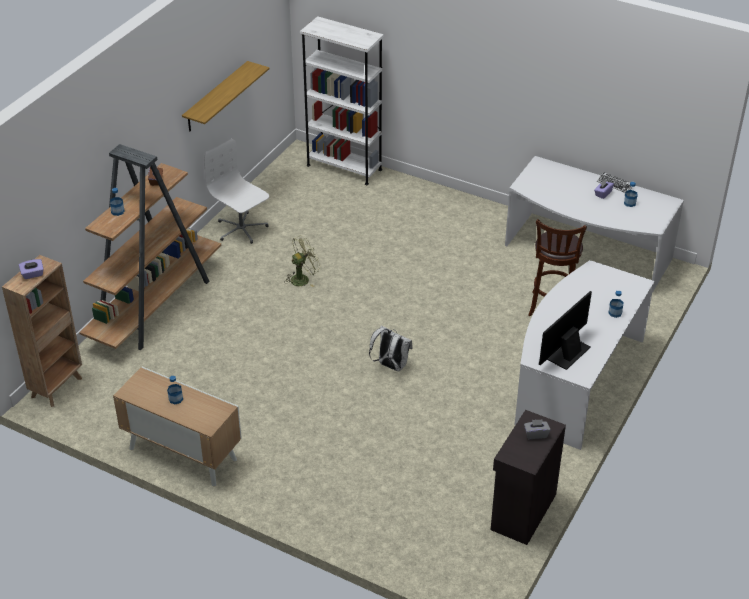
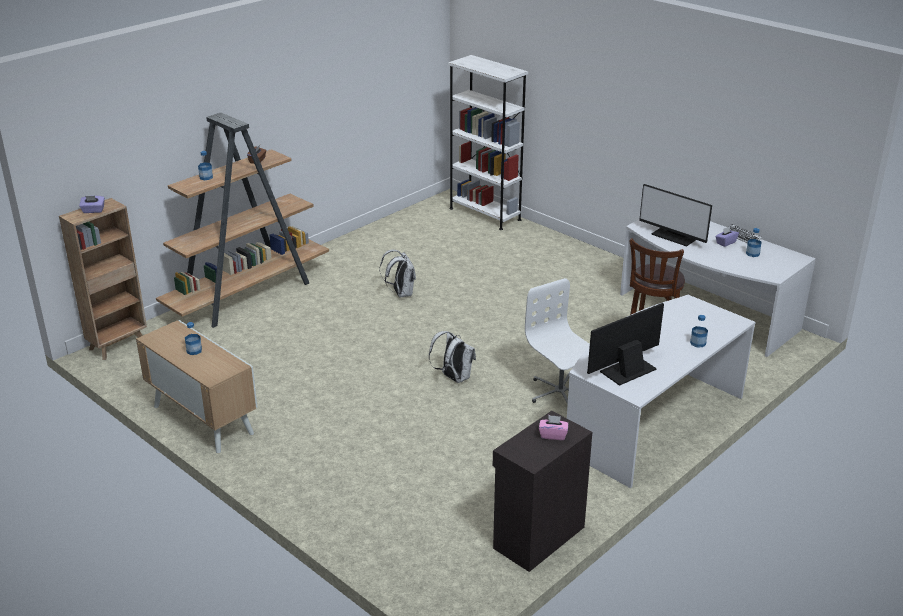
camera: 15 degrees right, 10 degrees down
(216, 97) = (351, 109): shelf -> none
(241, 229) = (362, 248): white office chair -> white office chair (560, 393)
(303, 278) = (401, 293): green fan -> white backpack
(536, 434) = (553, 435): grey tissue box -> pink tissue box
(556, 193) = (674, 236): none -> monitor

